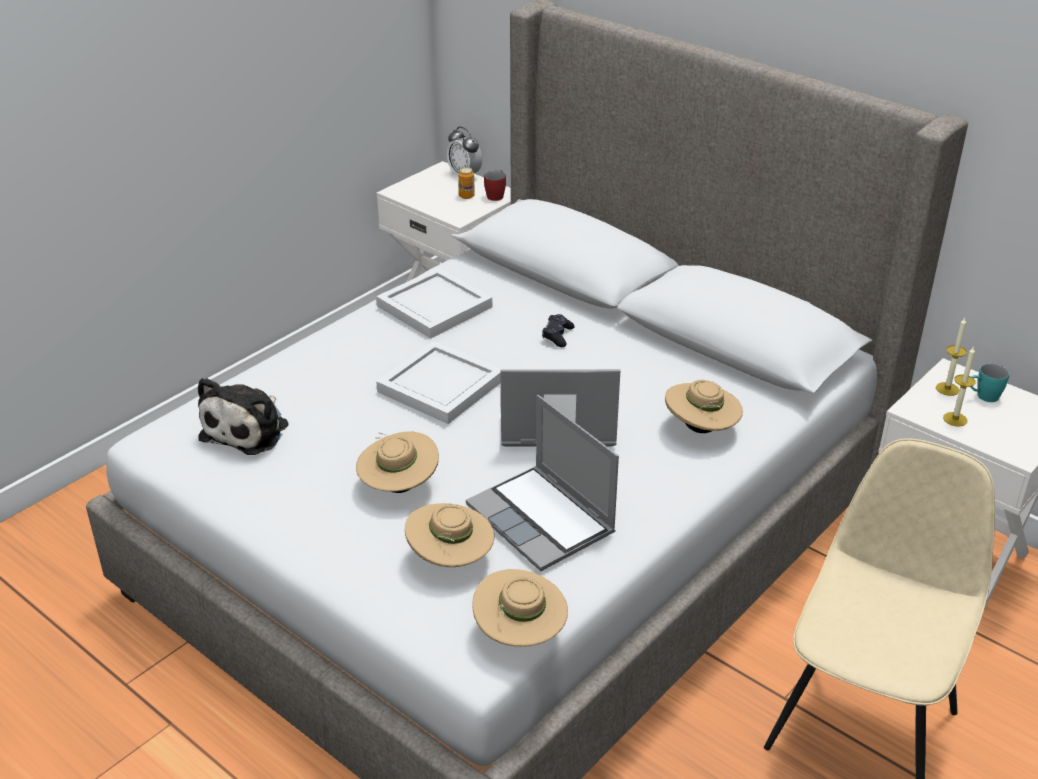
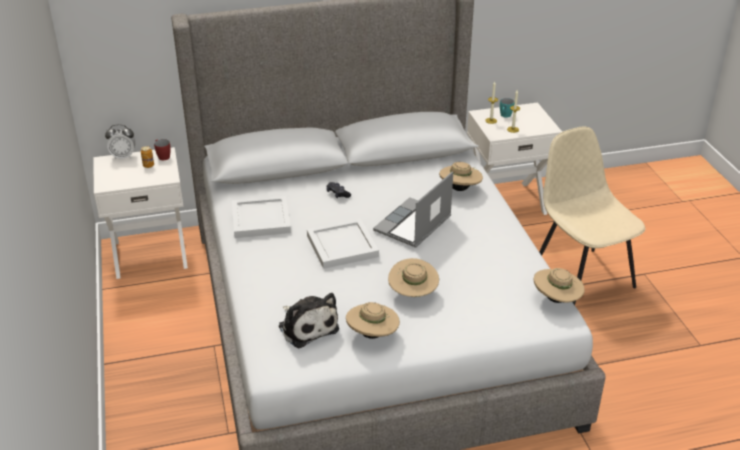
camera: 55 degrees left, 0 degrees up
(451, 559) = (486, 299): beige hat -> beige hat (372, 335)
(543, 520) = (483, 260): laptop -> none

